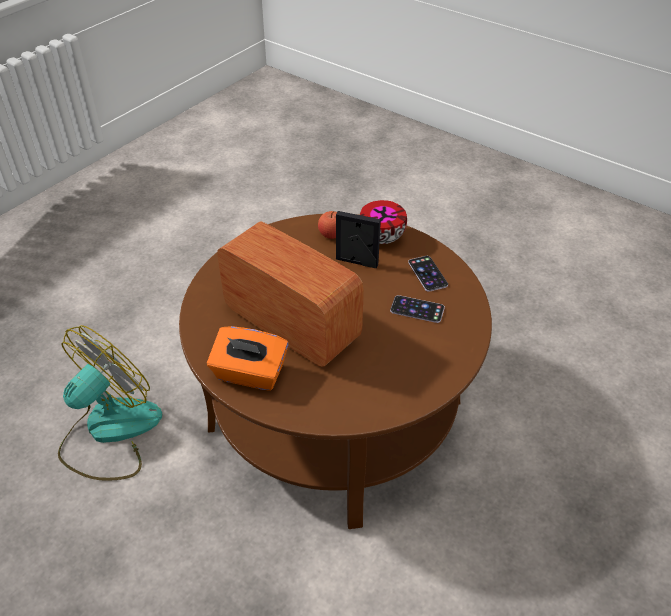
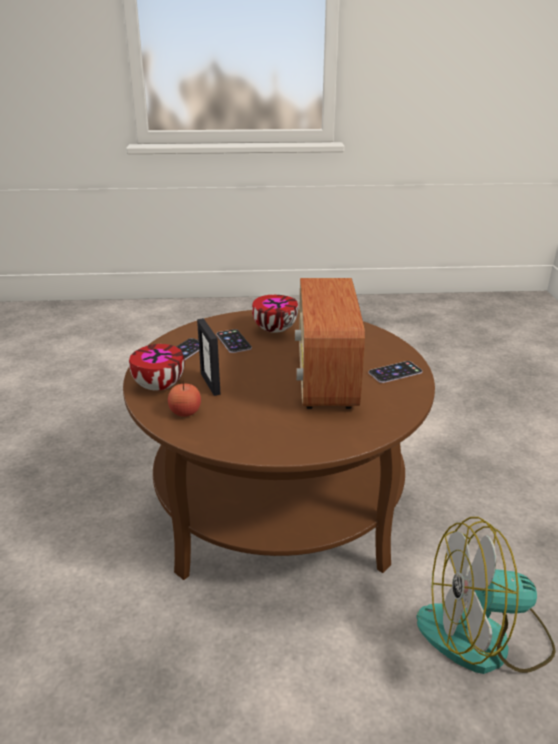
camera: 130 degrees left, 15 degrees down
(250, 374) = (395, 372): orange tissue box -> phone
(416, 350) = (274, 329): none -> bowl

